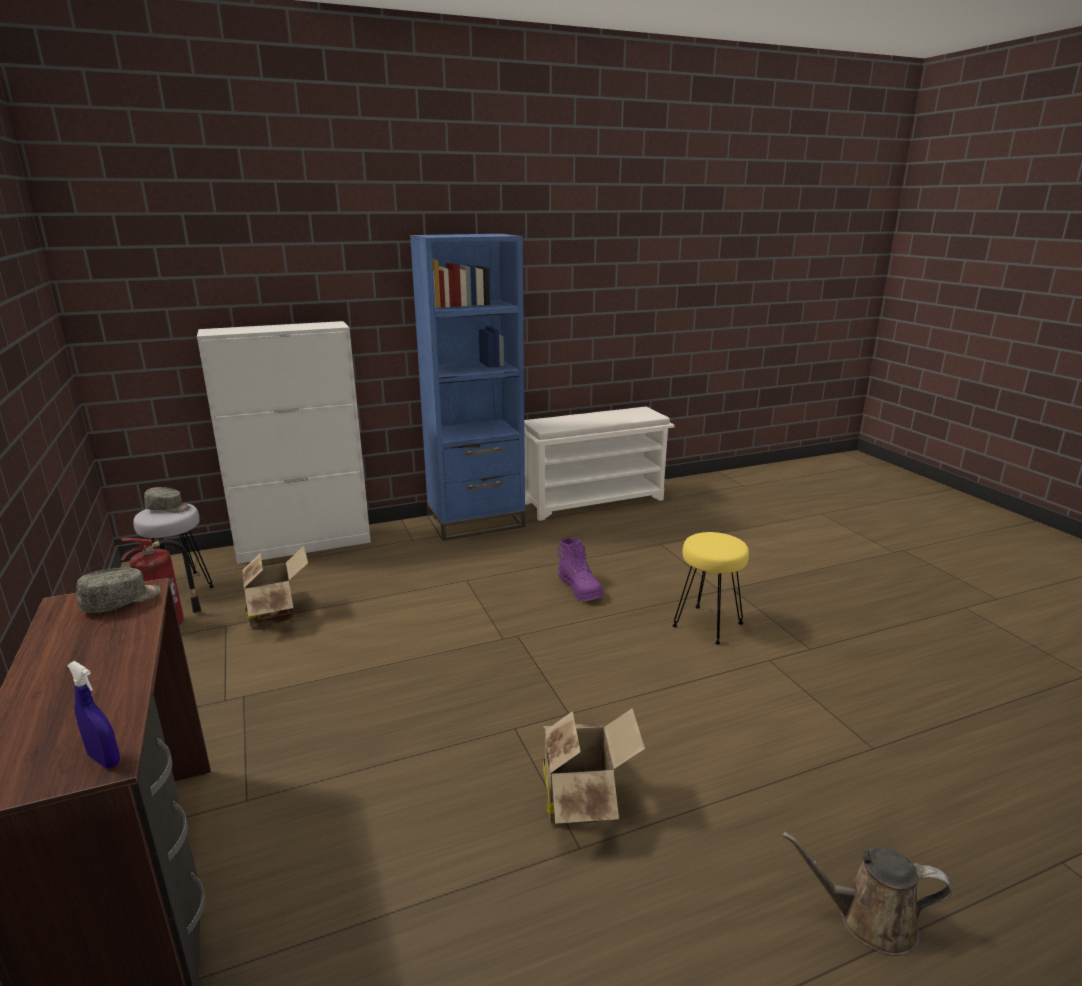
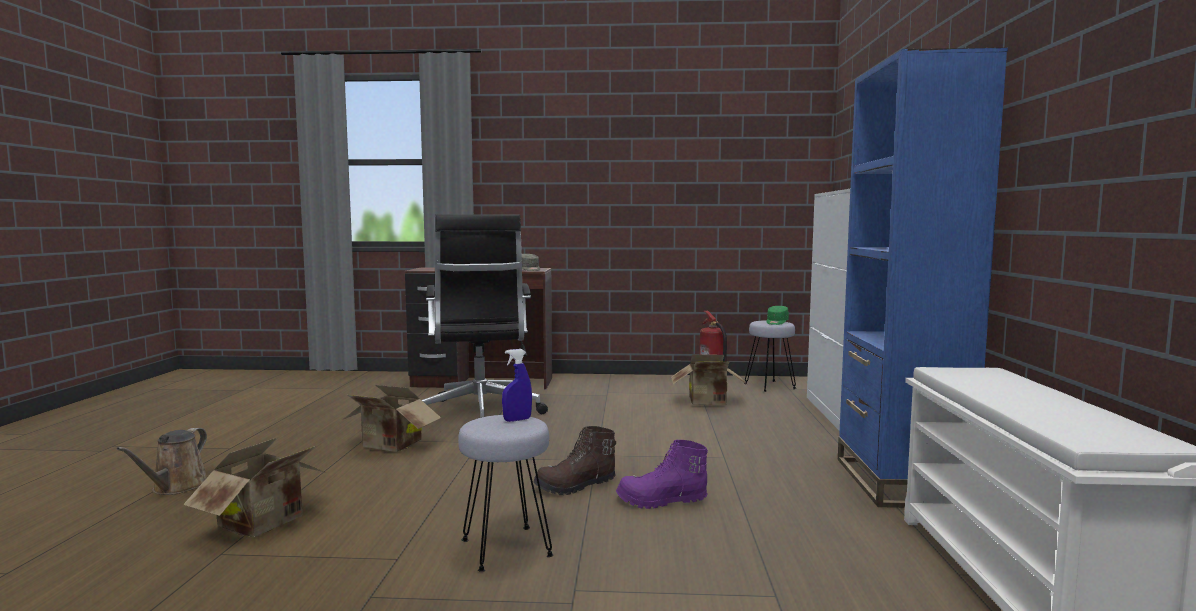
camera: 115 degrees right, 15 degrees down
(104, 759) = (419, 269): blue spray bottle -> blue spray bottle (517, 420)
(168, 508) = (776, 322): grey cap -> green cap
(387, 786) = (480, 413): none -> black office chair
(585, 628) = (576, 486): none -> brown boot
(708, 624) = (506, 549): yellow stool -> grey stool
(817, 759) = (267, 523): none -> cardboard box
(868, 919) = (176, 487): brown watering can -> brown watering can turned 150 degrees clockwise

